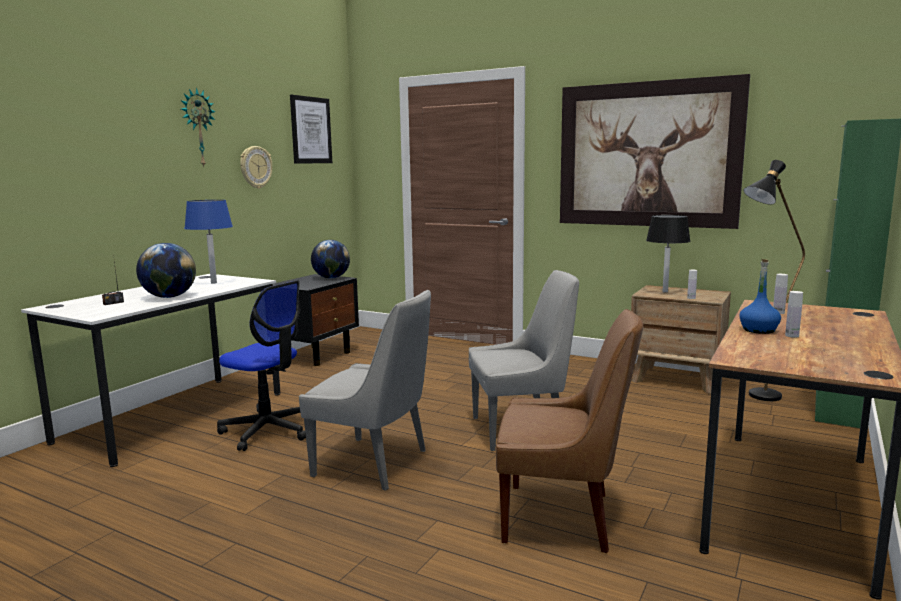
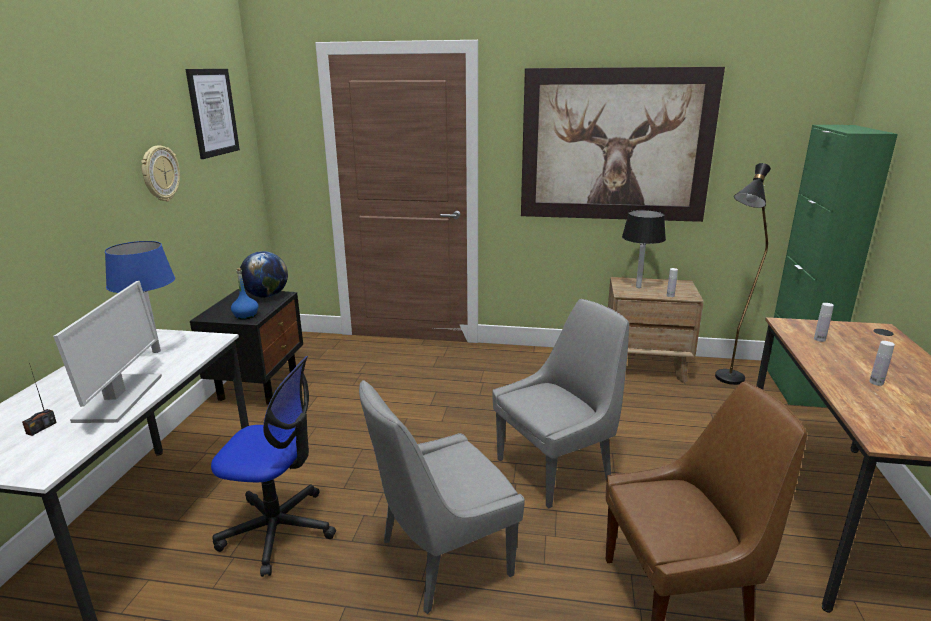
camera: 20 degrees left, 10 degrees up
(169, 297) = (119, 398): globe -> monitor
(197, 128) = (84, 134): wall clock -> none
(375, 464) = (440, 559): grey chair -> grey chair turned 150 degrees clockwise
(758, 330) = (840, 376): blue bottle -> blue bottle (246, 316)

